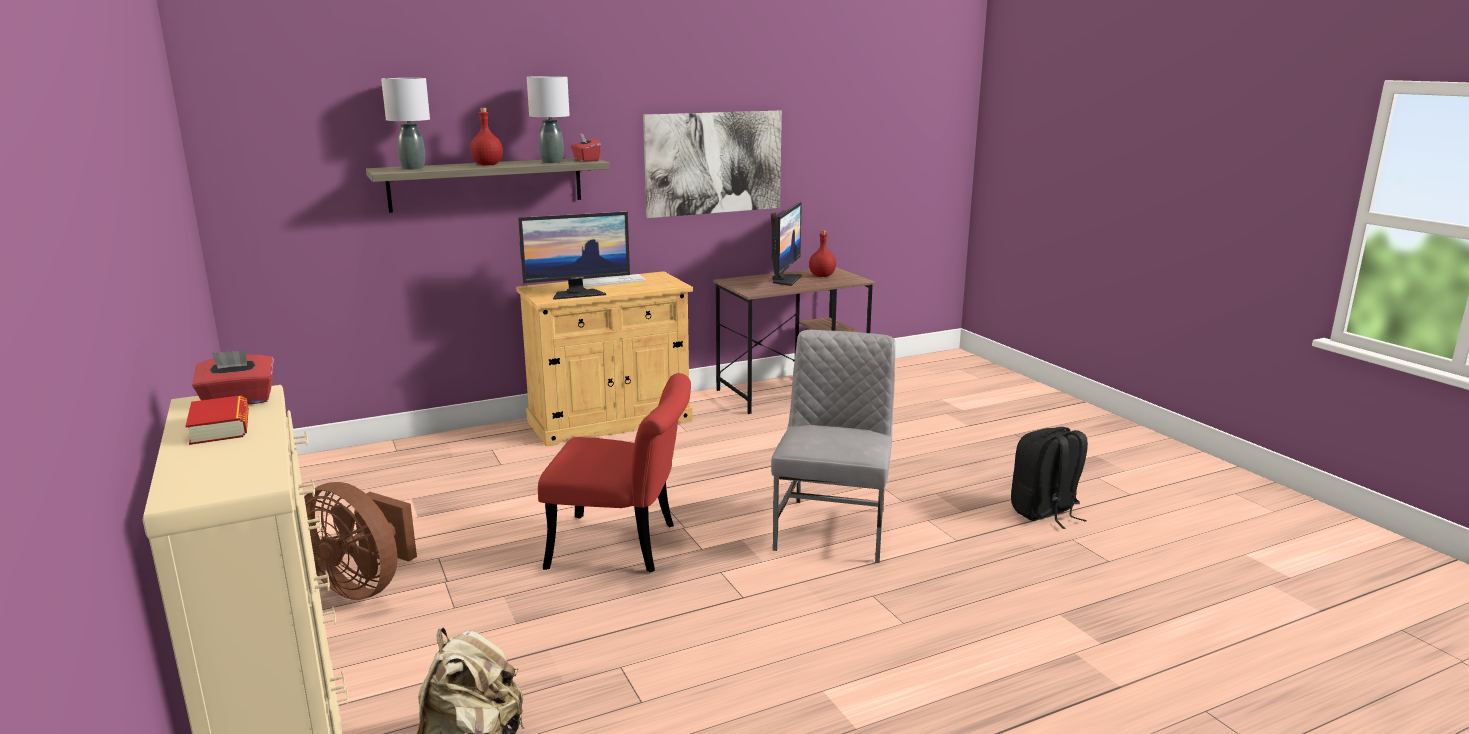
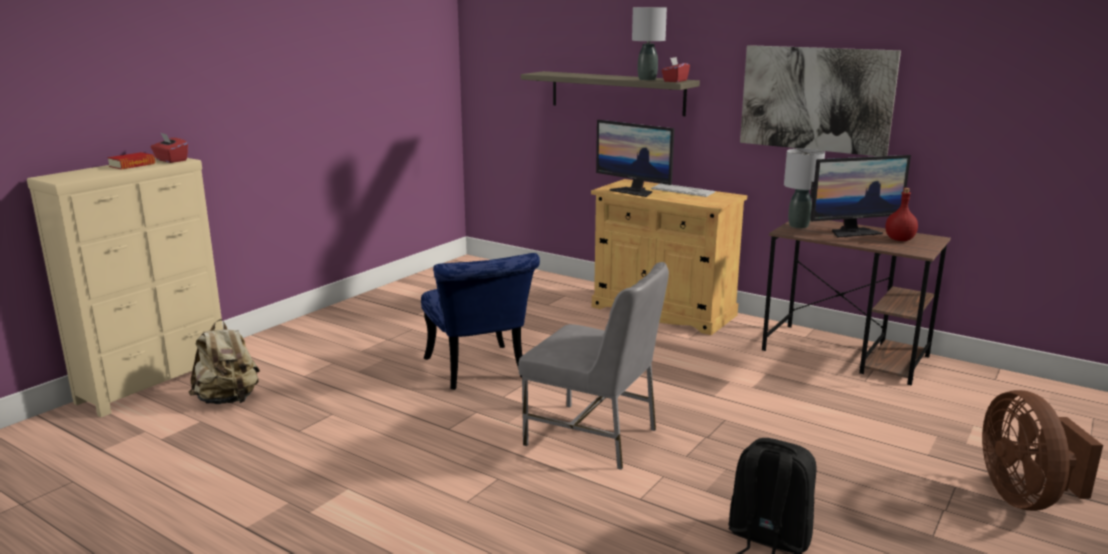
camera: 60 degrees right, 0 degrees up
(363, 585) = (366, 323): brown fan -> brown fan (1025, 497)
(413, 168) = (557, 73): grey table lamp -> grey table lamp (798, 226)
(488, 165) = (603, 76): red bottle -> none
(624, 546) = (479, 372): red chair -> blue chair
(834, 528) = (593, 437): grey chair -> grey chair turned 45 degrees clockwise

